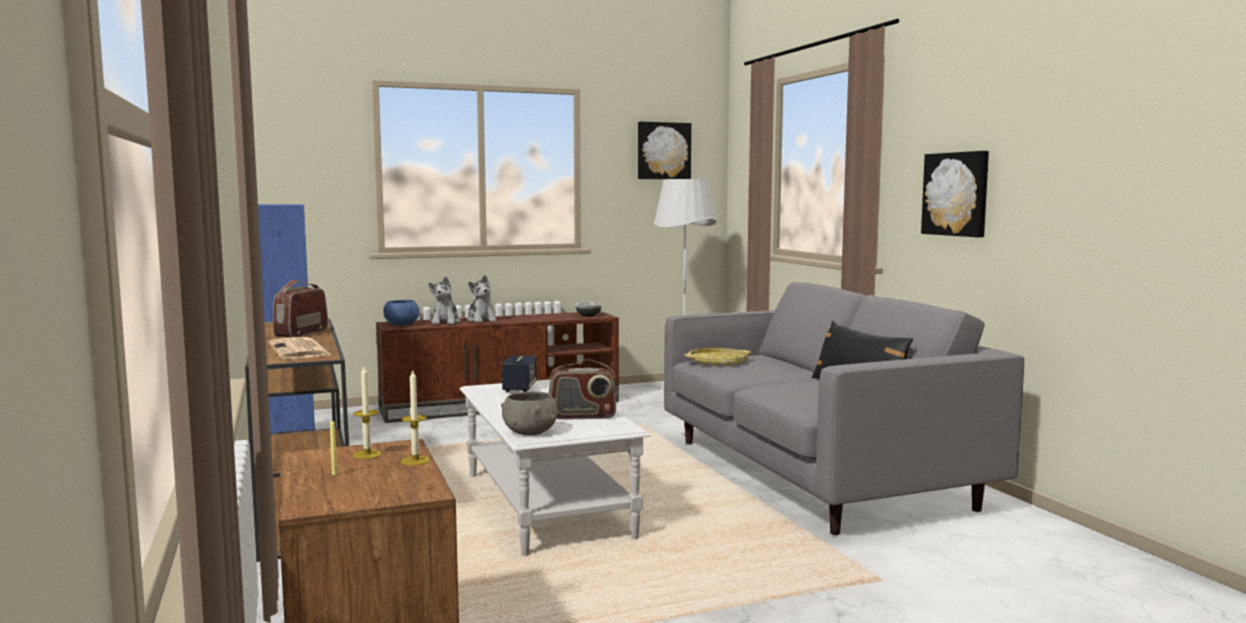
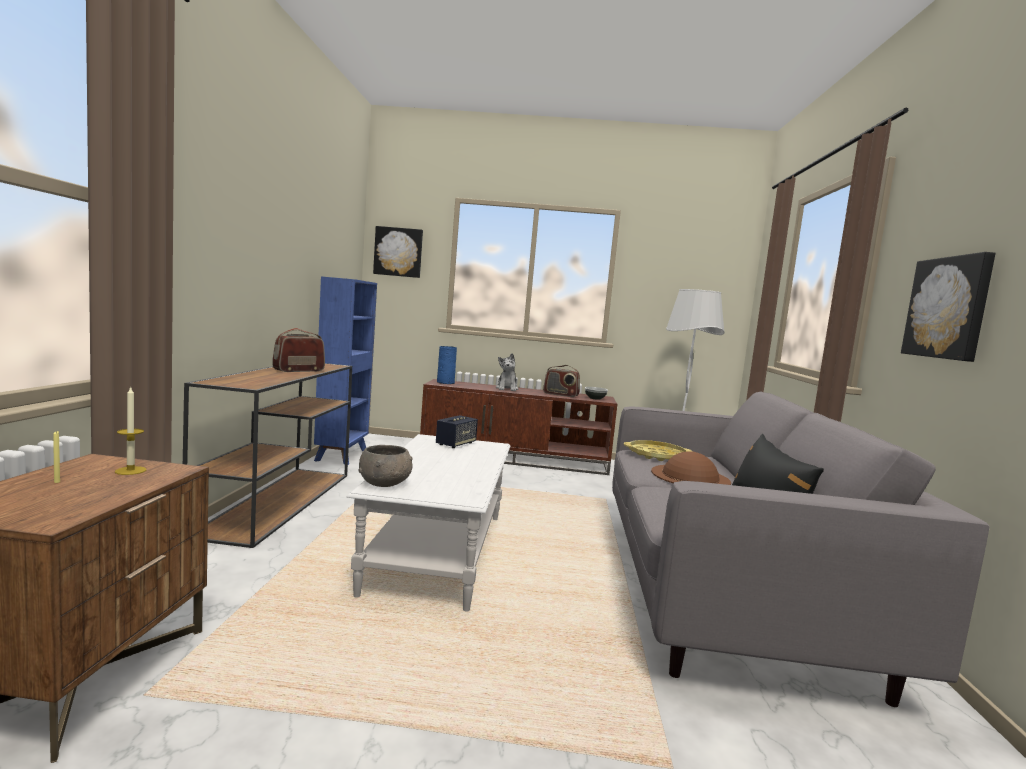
camera: 25 degrees right, 0 degrees up
(300, 350) = (256, 379): newspaper -> none
(402, 324) = (446, 382): blue bowl -> blue vase
(415, 461) = (142, 486): candle -> none
(445, 322) = (478, 386): plush toy -> none
(582, 416) = (455, 479): radio -> radio (560, 395)
(663, 151) = (692, 267): picture -> picture (398, 252)
(769, 373) = (690, 476): none -> brown hat

